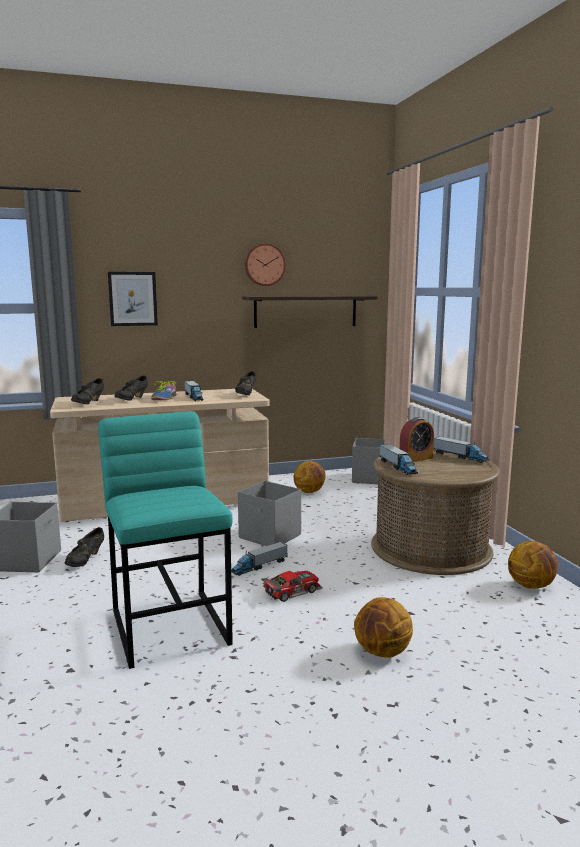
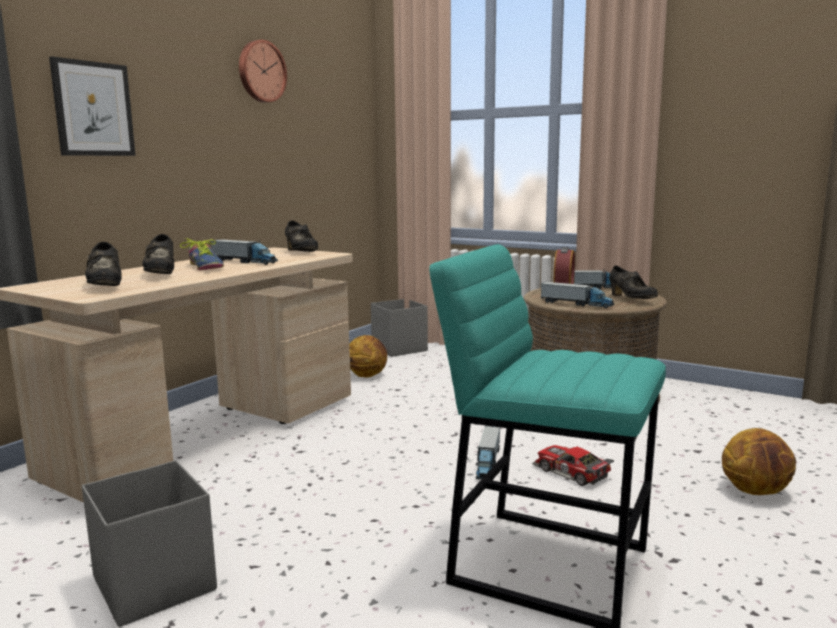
camera: 40 degrees left, 0 degrees up
(85, 561) = (257, 544): black shoe -> black shoe (631, 299)
(270, 536) = (429, 430): grey storage box -> none
(291, 590) = (570, 473): toy car -> toy car turned 60 degrees counterclockwise
(305, 311) = (306, 141): shelf -> none
(531, 585) = (713, 397): basketball -> none

